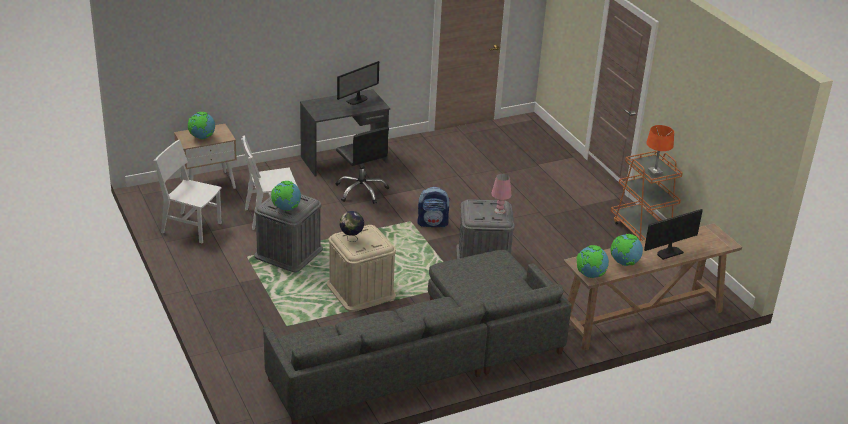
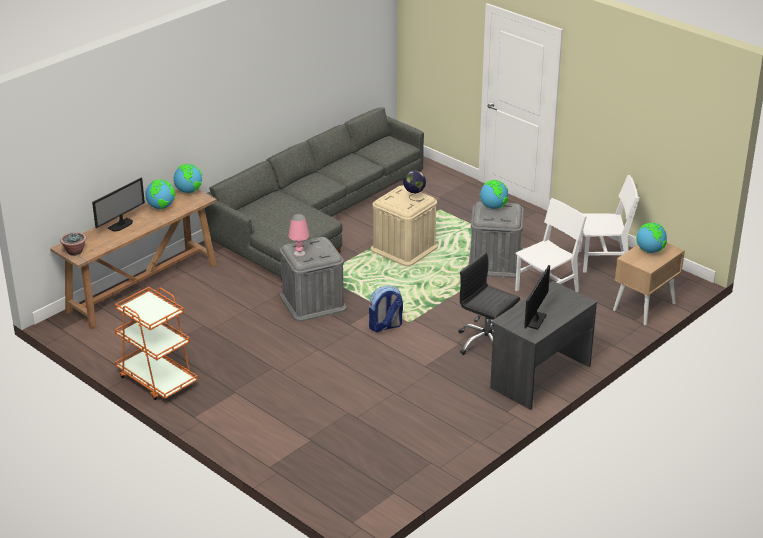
camera: 160 degrees right, 0 degrees up
(655, 173) = (146, 303): orange table lamp -> none
(717, 236) = (74, 252): none -> potted plant

